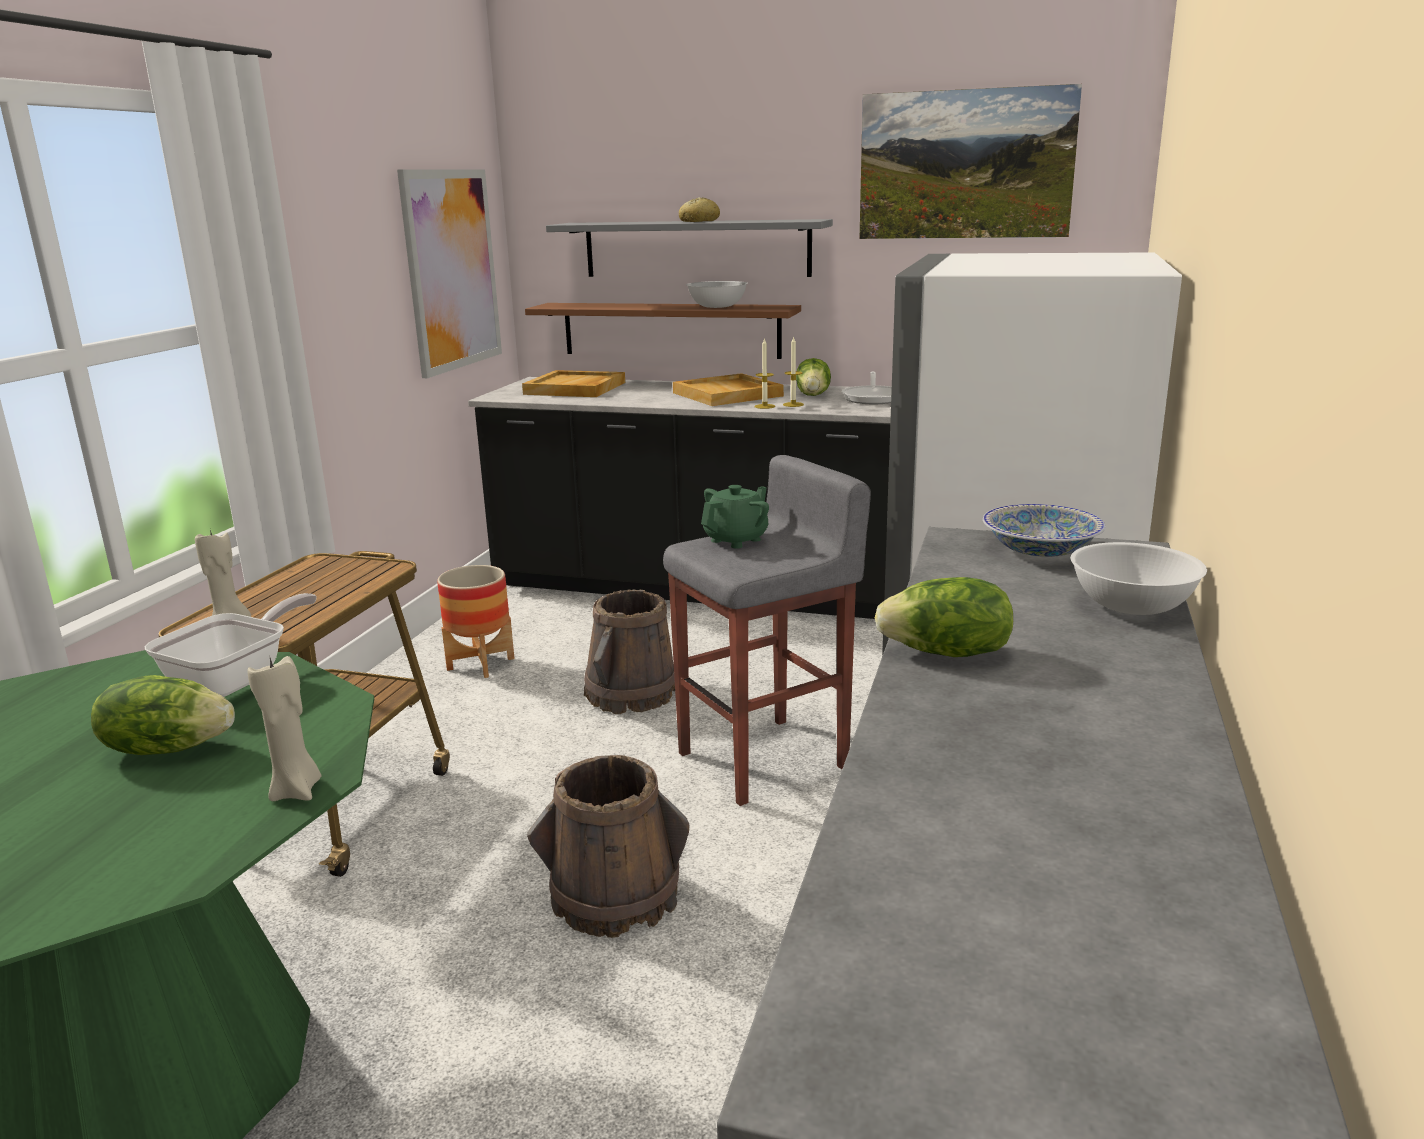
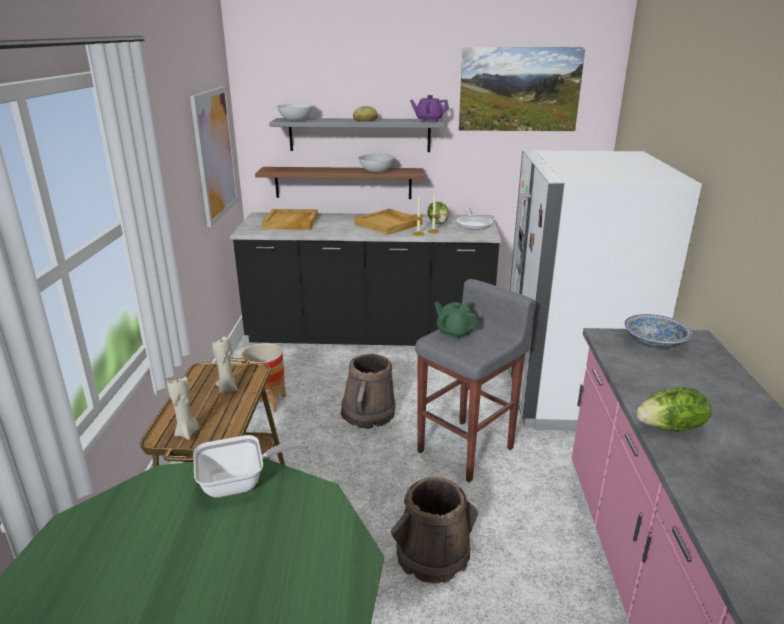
camera: 15 degrees left, 5 degrees up
(168, 748) = (241, 548): lettuce -> none
(237, 679) = (240, 483): frying pan -> frying pan turned 60 degrees clockwise
(297, 791) = (352, 570): beige candle -> beige candle (228, 388)
(736, 540) = (455, 332): green teapot -> green teapot turned 75 degrees counterclockwise
(802, 220) = (429, 121): none -> purple teapot
(1131, 605) = (728, 380): white bowl -> white bowl (296, 120)

